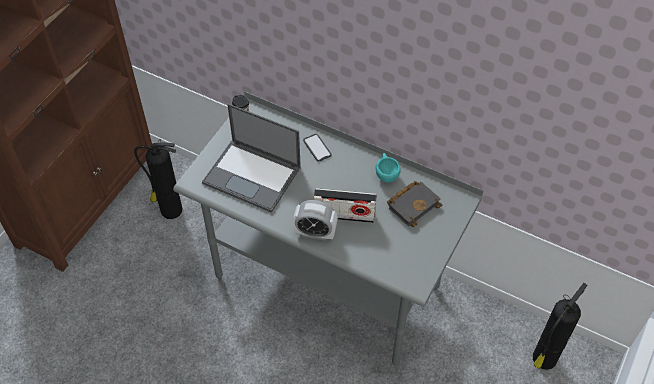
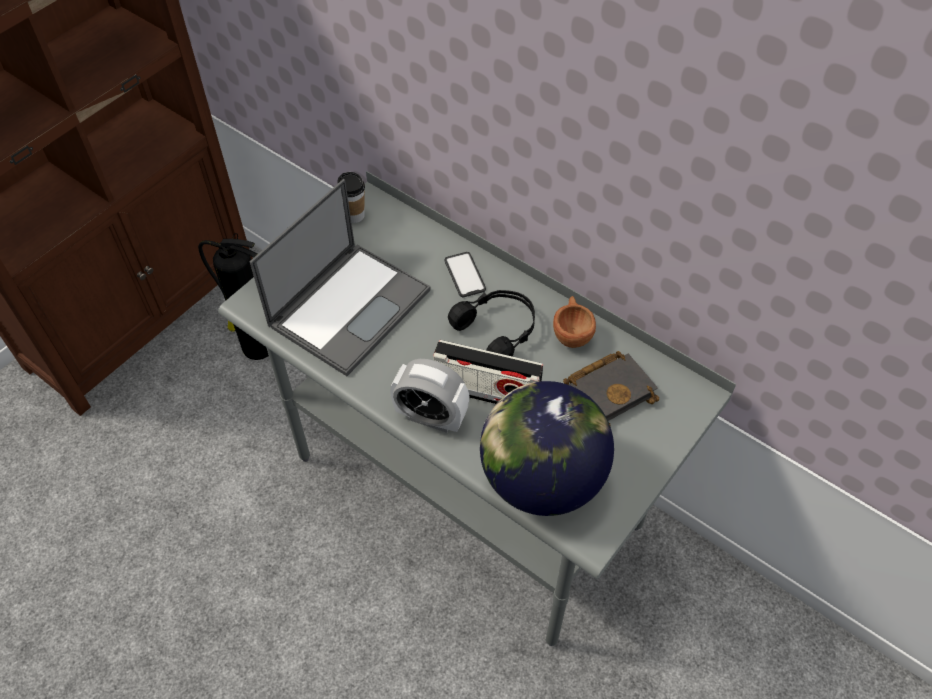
camera: 10 degrees right, 0 degrees up
(253, 175) = (350, 306): laptop -> laptop turned 90 degrees counterclockwise
(343, 178) = (498, 330): none -> black headphones
(384, 258) = (542, 479): none -> globe
(386, 173) = (571, 332): turquoise cup -> brown cup
(543, 359) = (799, 677): fire extinguisher -> none

